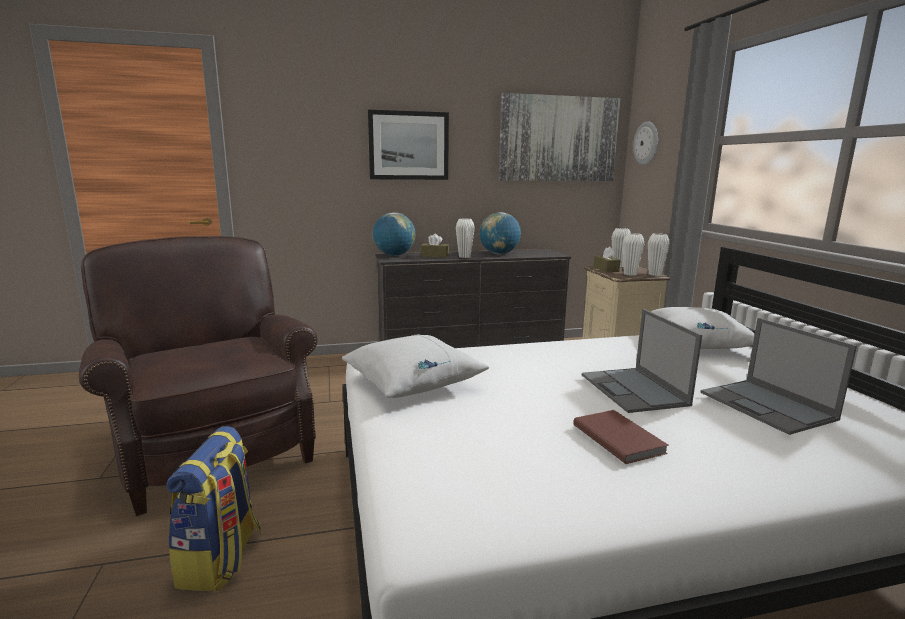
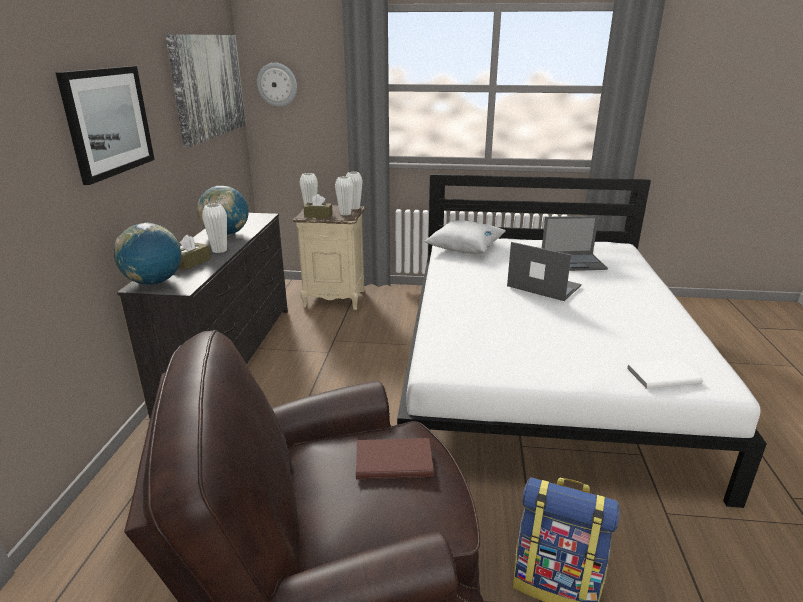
camera: 70 degrees left, 10 degrees up
(413, 383) = (502, 358): grey pillow -> none
(425, 481) = (661, 375): none -> white book
(619, 438) = (606, 308): brown book -> brown book (392, 460)
(634, 390) = (542, 286): laptop -> laptop turned 150 degrees counterclockwise

